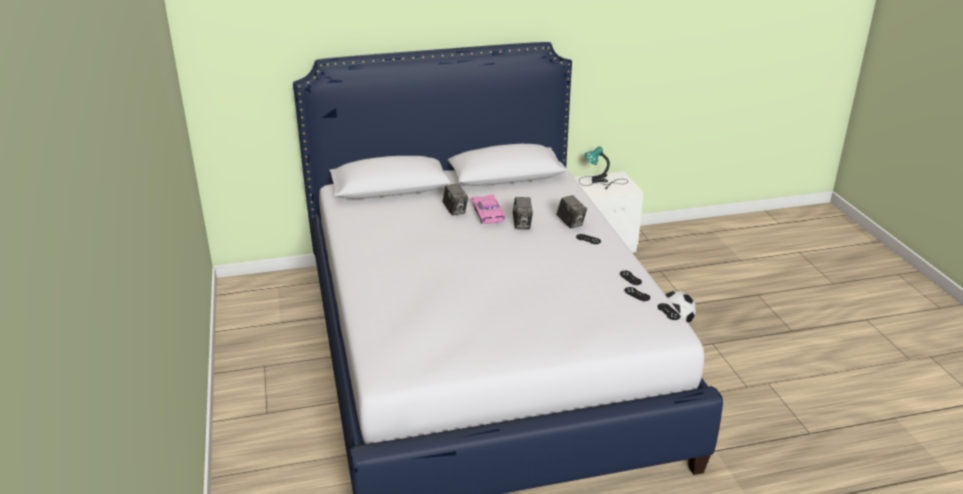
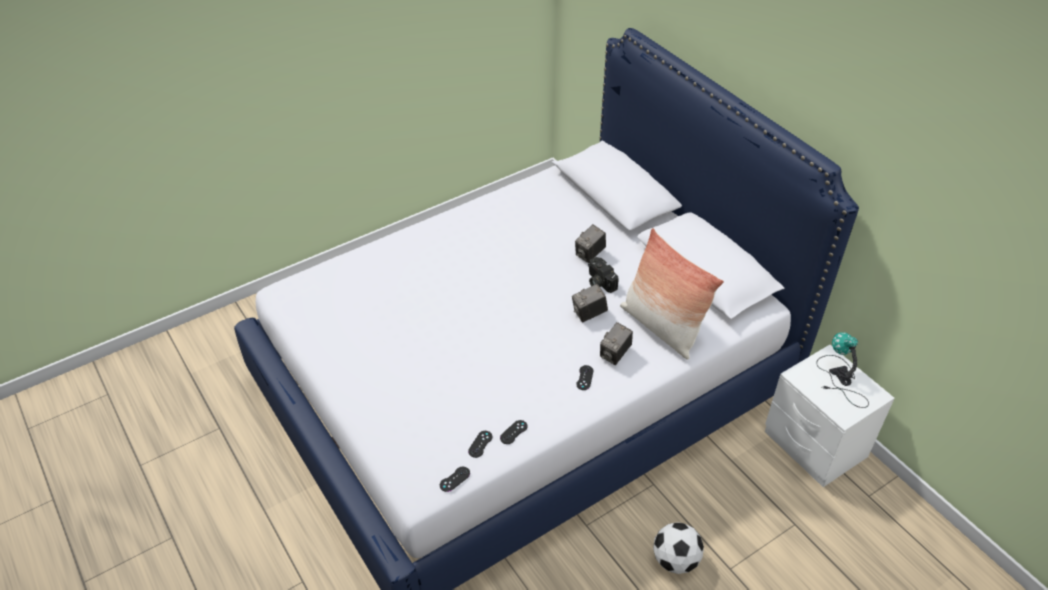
camera: 70 degrees right, 15 degrees up
(489, 213) = (599, 282): pink toy car -> camera
(553, 201) = (661, 327): none -> pillow

